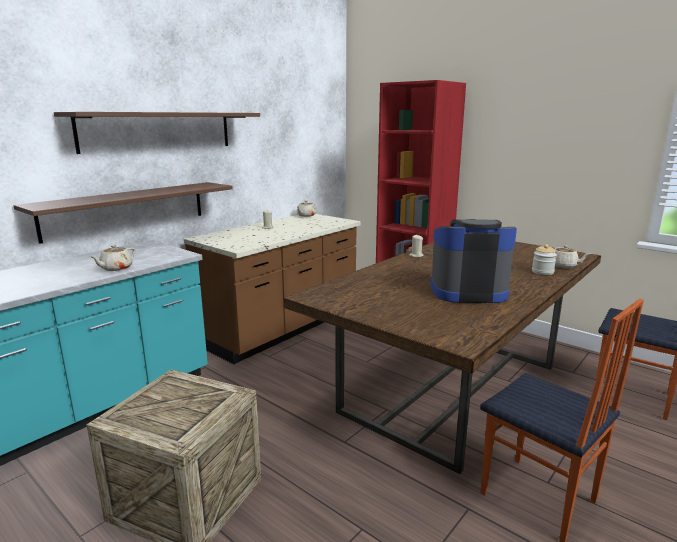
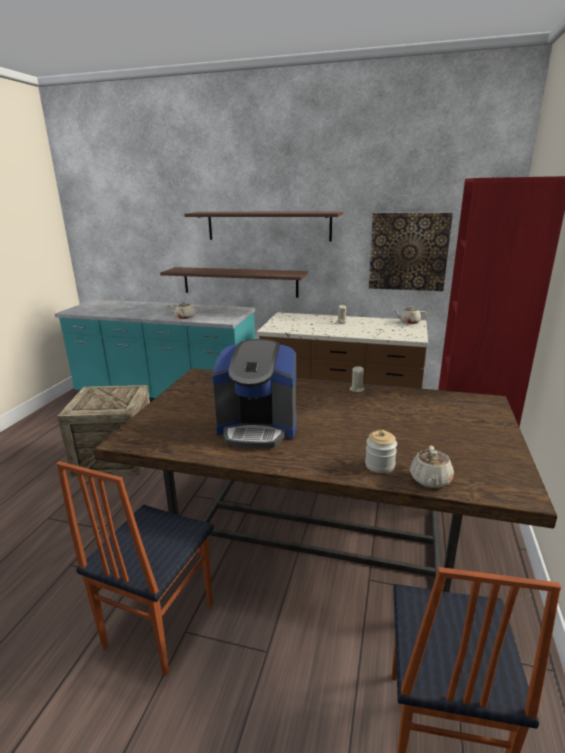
camera: 65 degrees right, 5 degrees up
(288, 151) = (408, 252): none -> picture
(468, 291) = (258, 428): coffee machine -> coffee machine turned 120 degrees clockwise

